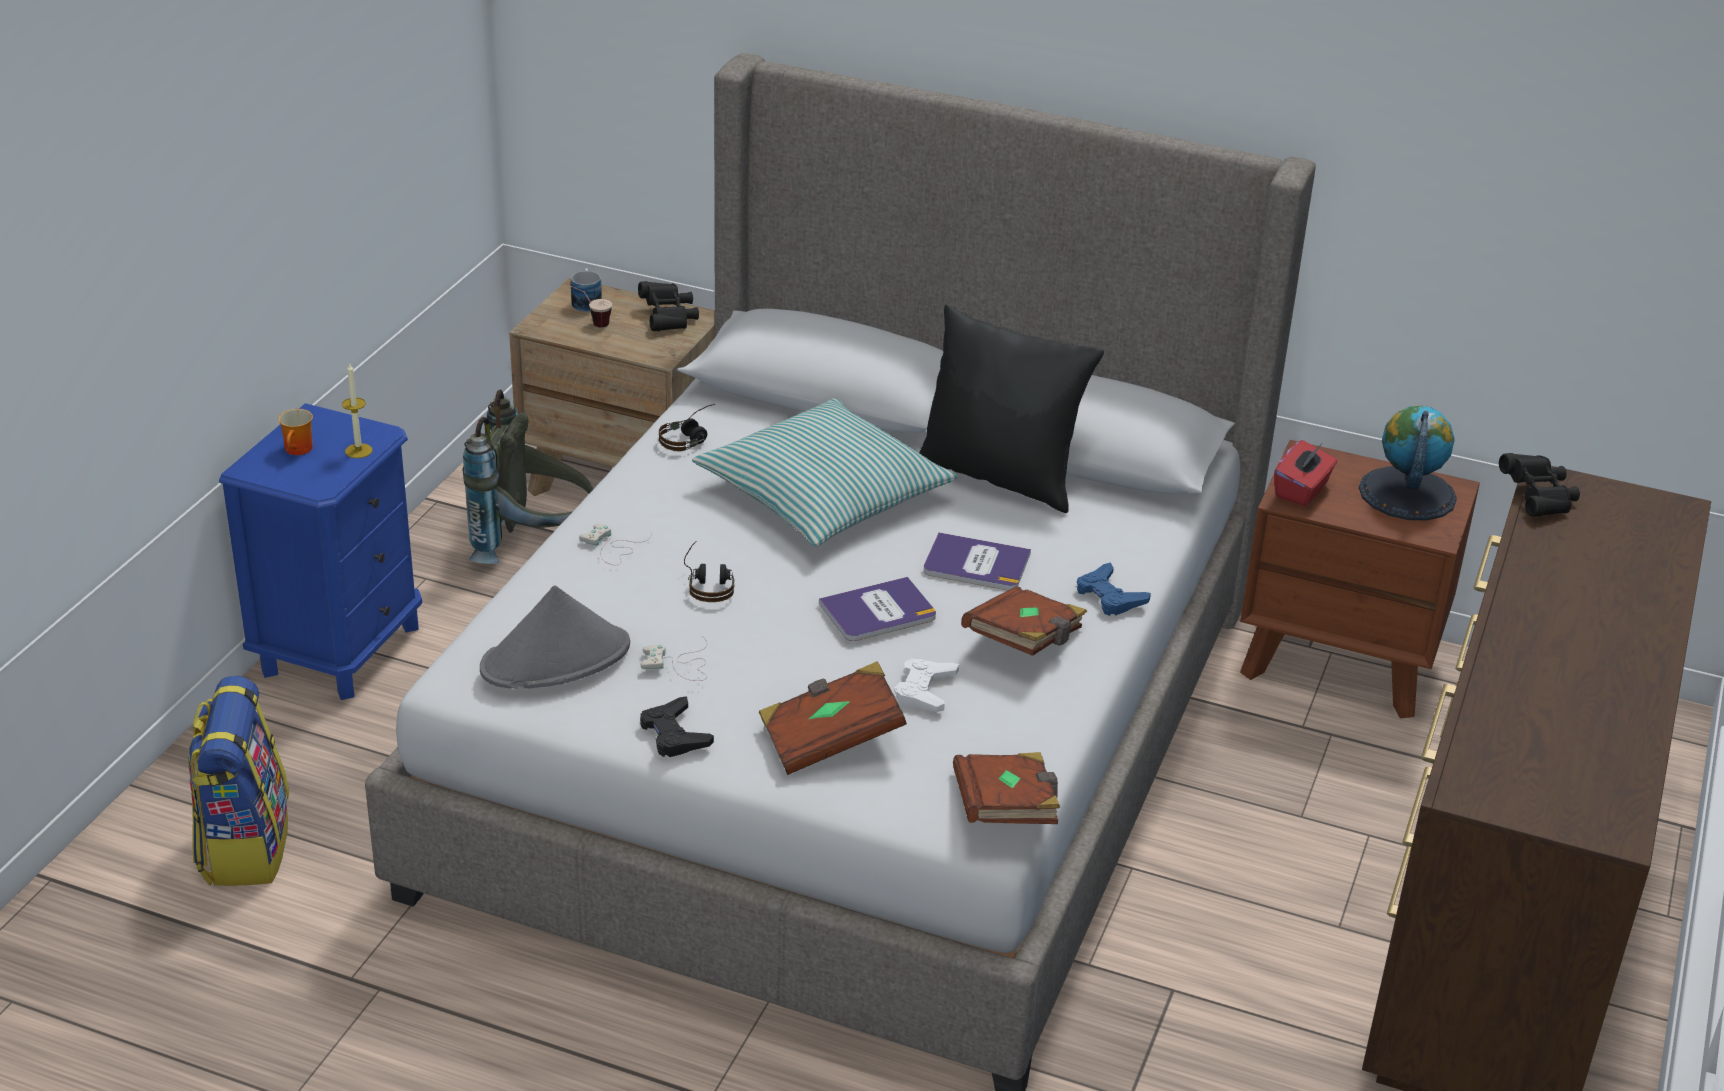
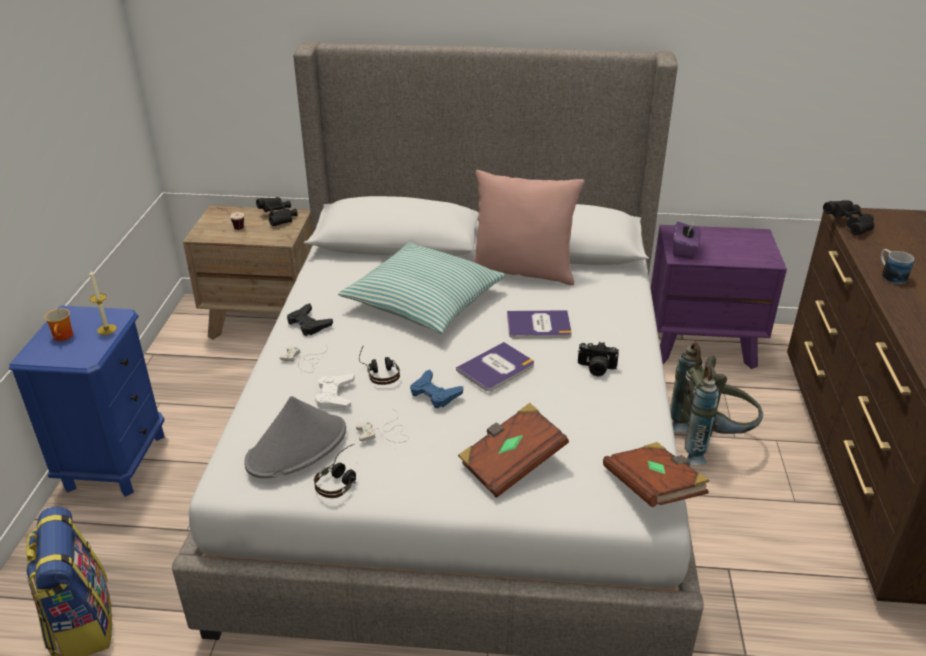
camera: 15 degrees left, 0 degrees up
(534, 547) = (223, 370): grey backpack -> grey backpack (710, 443)
(587, 302) = (225, 217): mug -> mug (890, 275)
(674, 734) = (403, 485): black game controller -> black game controller (308, 324)
(691, 437) = (325, 282): headphones -> headphones (341, 479)
(925, 690) = (553, 414): white game controller -> white game controller (335, 396)
(1000, 478) = (523, 272): black pillow -> pink pillow
(1025, 642) = (596, 368): brown book -> camera
(1109, 596) = (627, 329): blue game controller -> blue game controller (434, 393)
(1302, 491) = (684, 250): red tissue box -> purple tissue box
(1340, 661) = (702, 344): brown nightstand -> purple nightstand
(1406, 493) = (738, 241): globe -> none

